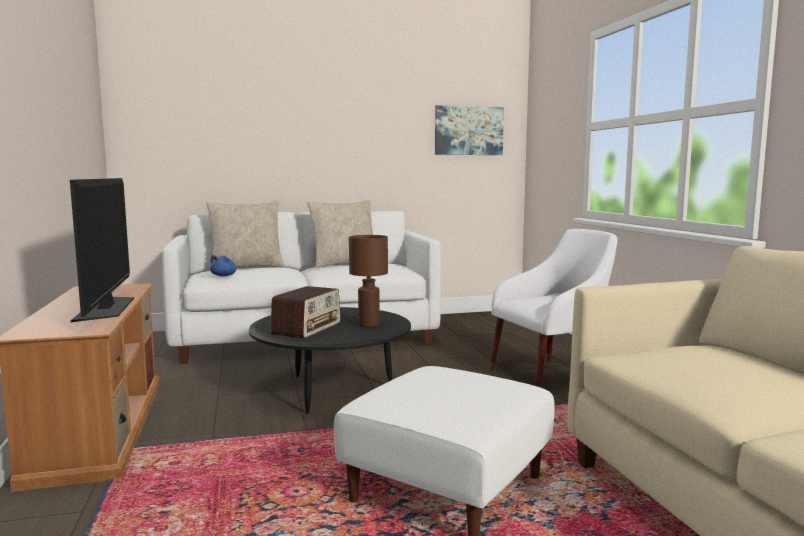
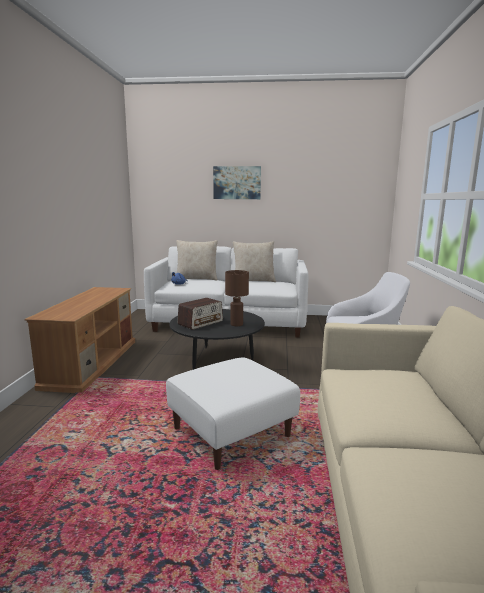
camera: 20 degrees right, 5 degrees up
(106, 308) = (91, 303): television -> none
(468, 131) = (350, 194): picture -> picture (237, 183)

